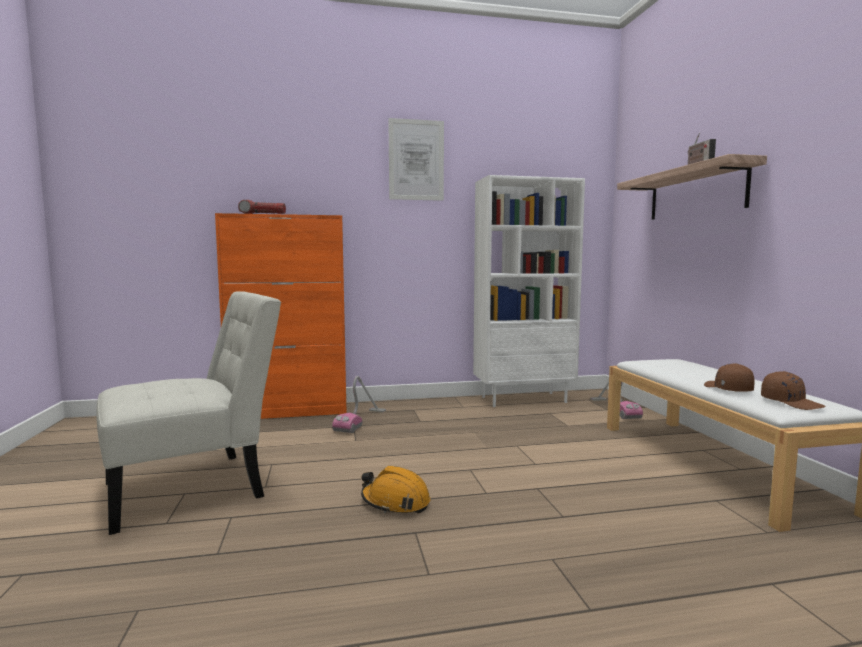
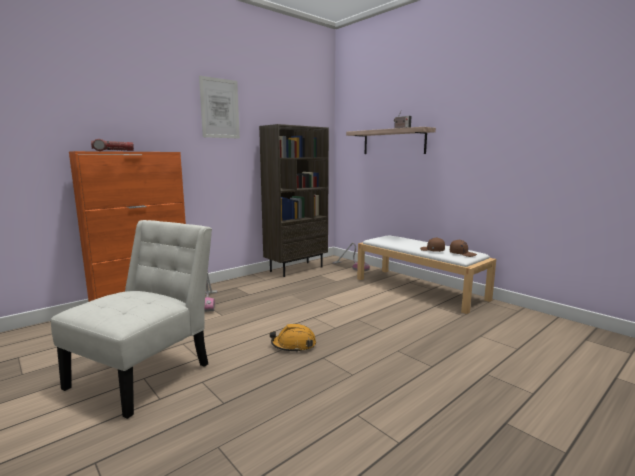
camera: 30 degrees left, 5 degrees up
(524, 399) = (296, 269): white bookcase -> brown bookcase

